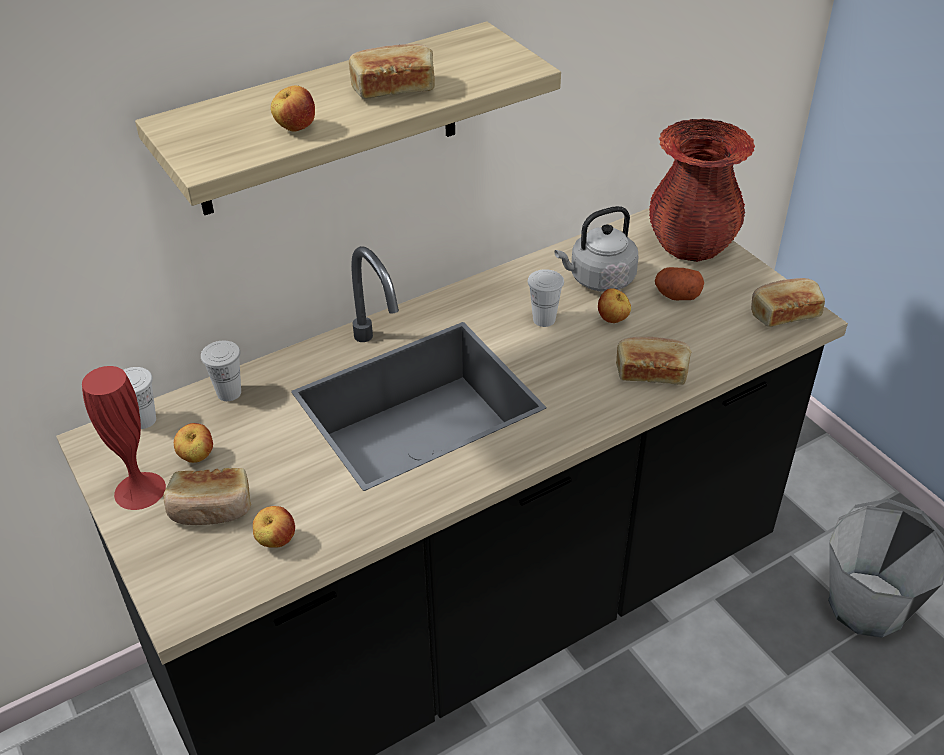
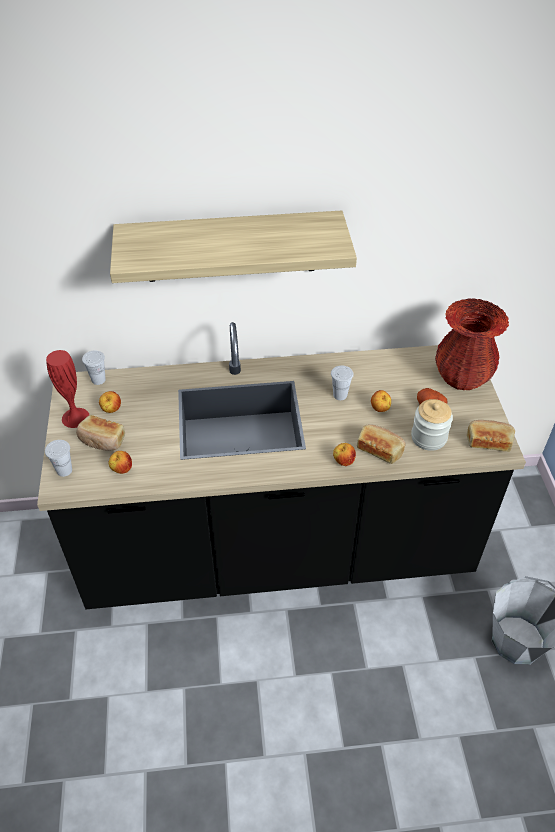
camera: 25 degrees right, 5 degrees up
(229, 393) = (147, 379): white cup -> white cup (64, 470)
(295, 128) = (185, 253): apple -> apple (343, 461)
(393, 88) = (255, 242): bread -> none
(598, 279) = (389, 381): grey kettle -> none
(704, 334) = (428, 437): none -> jar

